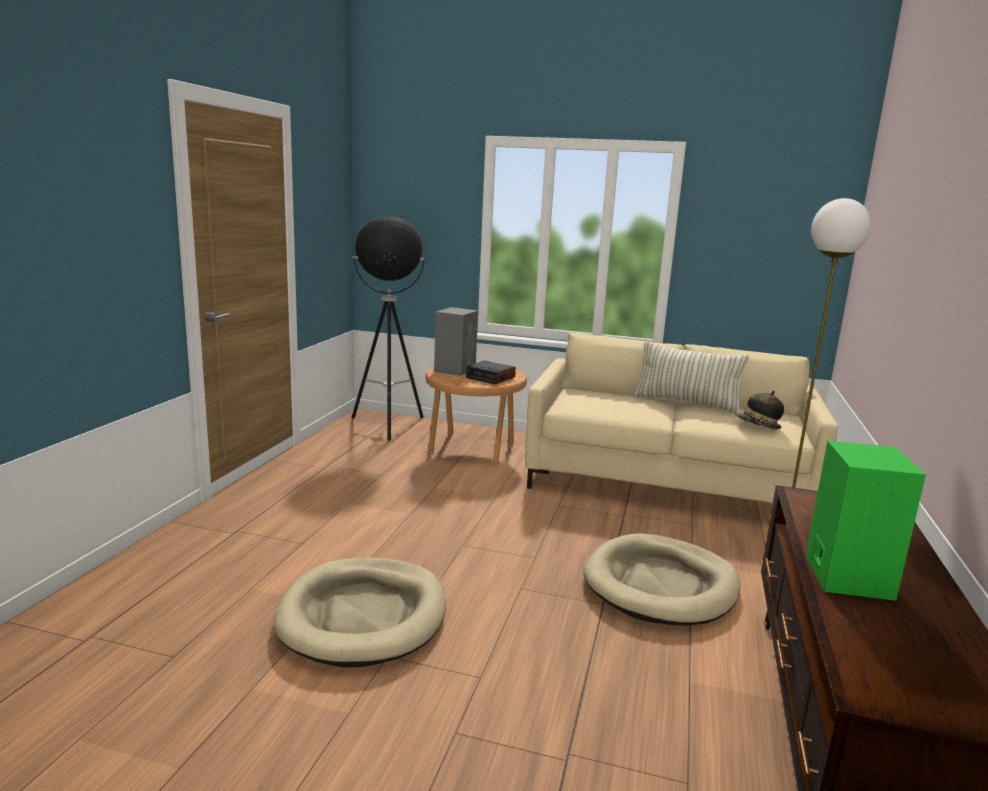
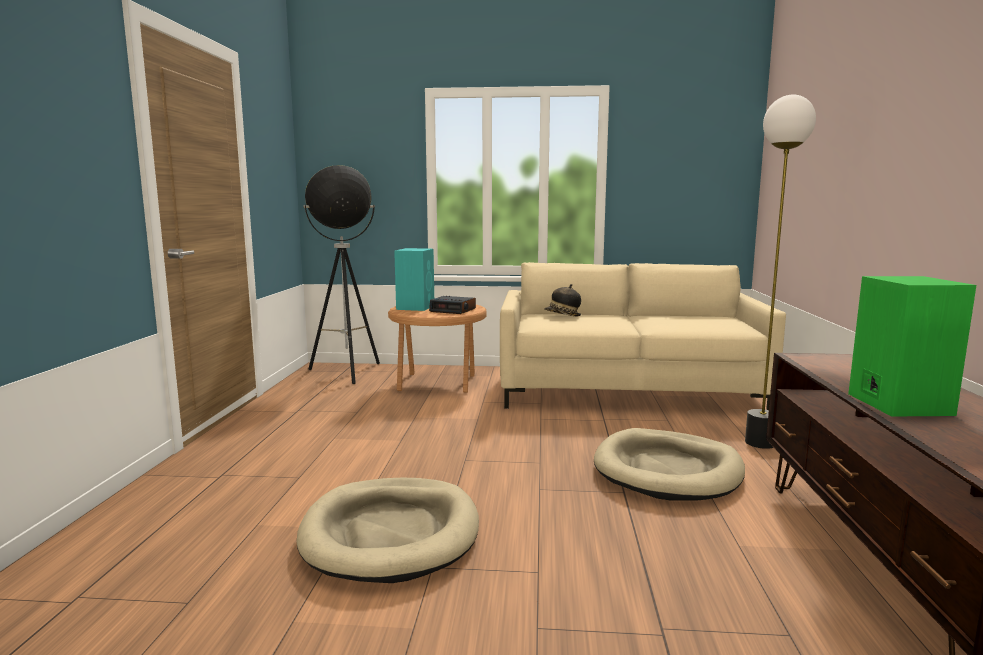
camera: 10 degrees left, 5 degrees down
(455, 369) = (416, 307): grey speaker -> turquoise speaker
(686, 403) = (639, 315): pillow -> none
(758, 426) = (712, 324): hat -> hat (562, 316)

